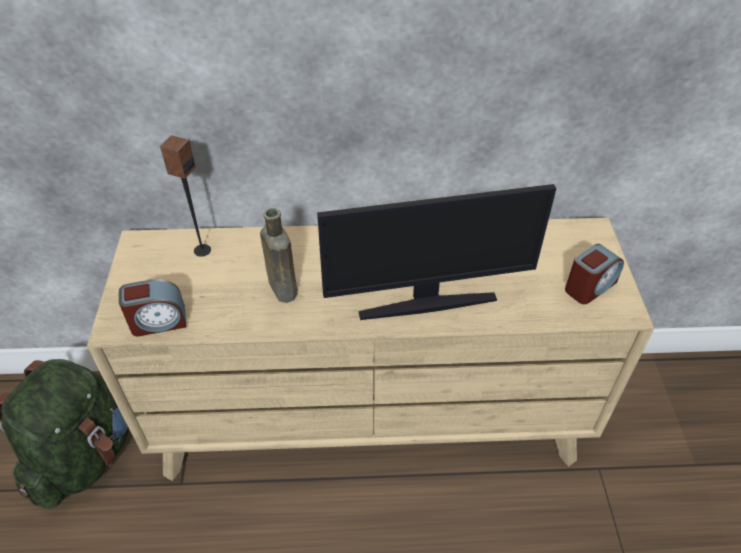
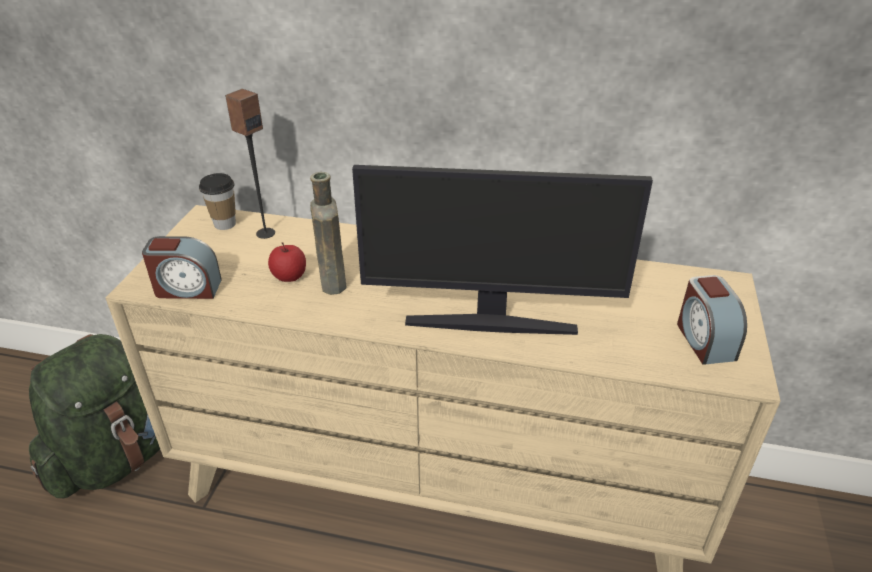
camera: 15 degrees right, 10 degrees down
(160, 247) = (225, 224): none -> cup
(243, 291) = (289, 276): none -> apple
(589, 286) = (704, 340): alarm clock -> alarm clock turned 105 degrees clockwise

